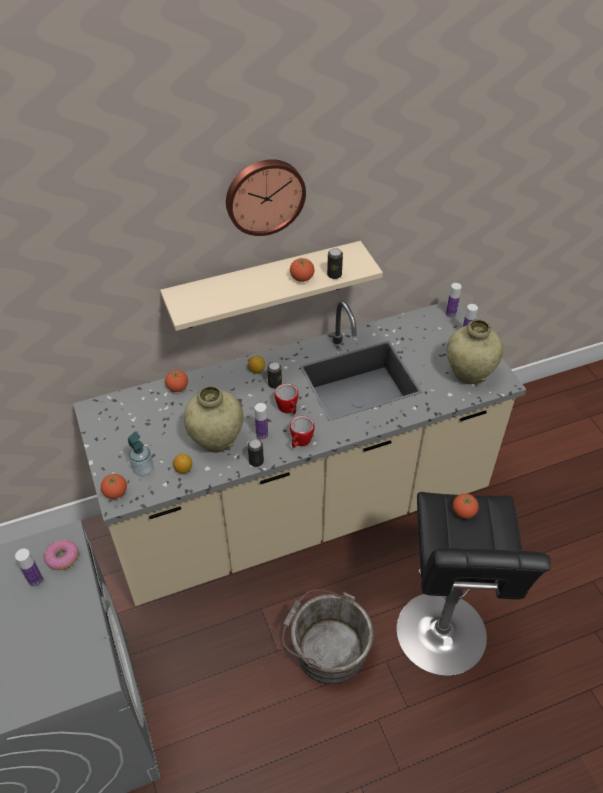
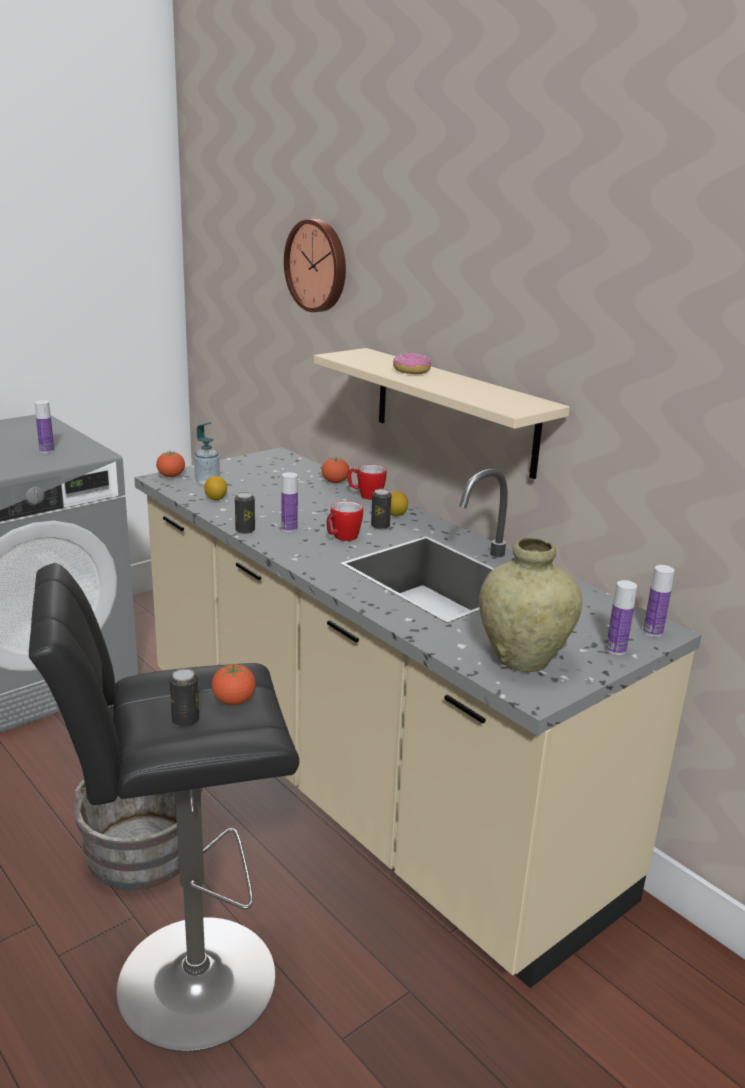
camera: 70 degrees right, 25 degrees down
(62, 558) = (73, 456): donut -> donut (411, 371)
(216, 441) = (266, 508): beige vase -> none
(264, 196) = (470, 264): wall clock -> wall clock (318, 266)
(300, 442) = (289, 550): mug -> mug (366, 496)
(302, 278) = (450, 387): tomato -> none
(334, 275) = (476, 398): can -> can (185, 720)

